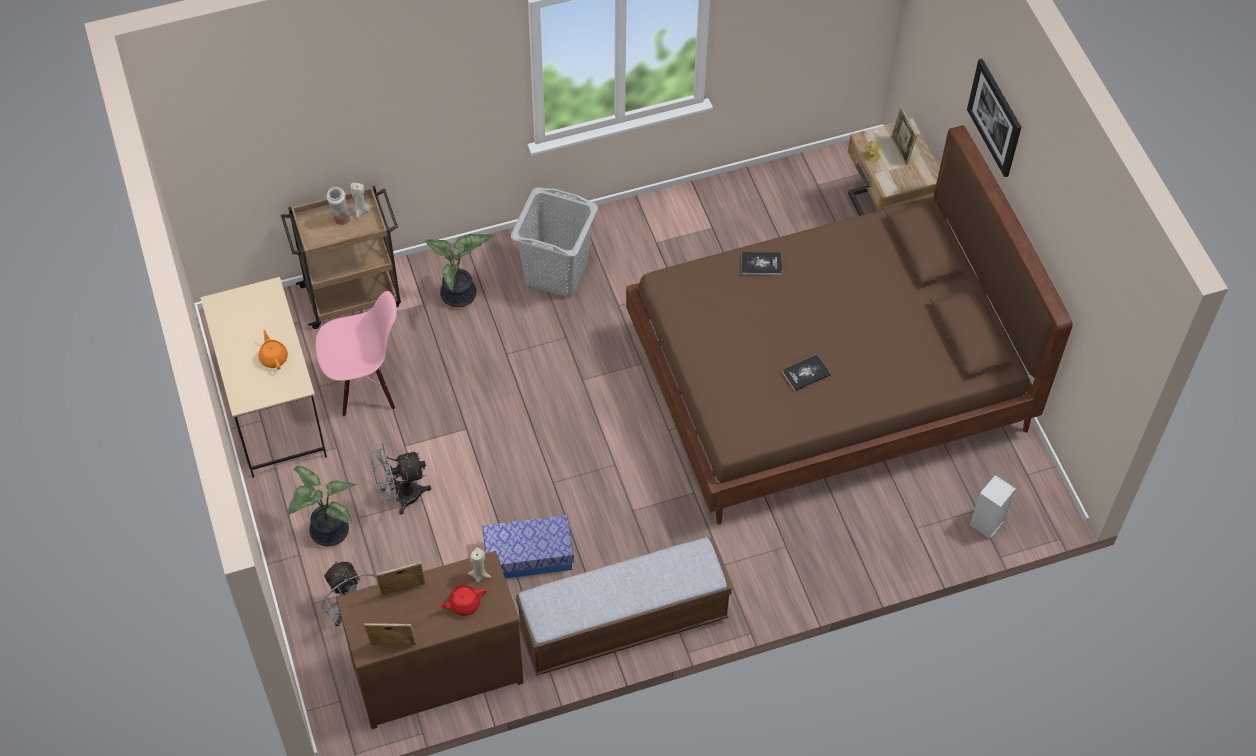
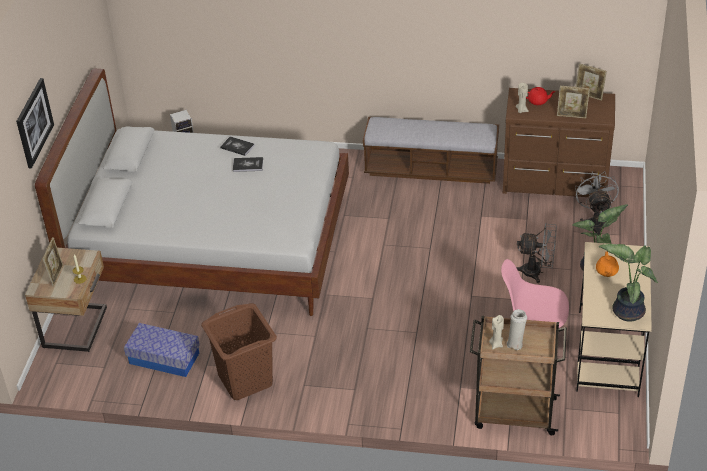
camera: 150 degrees left, 15 degrees down
(460, 296) = (428, 383): potted plant -> potted plant (627, 310)
(528, 555) = (468, 216): storage box -> storage box (164, 358)
(557, 272) = (344, 374): grey laundry basket -> none
(658, 226) = (245, 380): none -> brown laundry basket
(761, 264) = (222, 231): book -> book (237, 146)
(827, 382) = (212, 244): brown bed -> white bed

